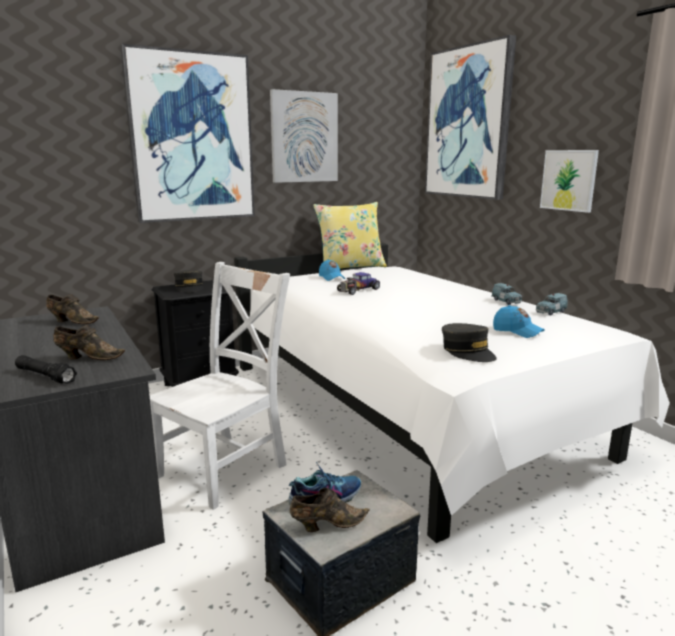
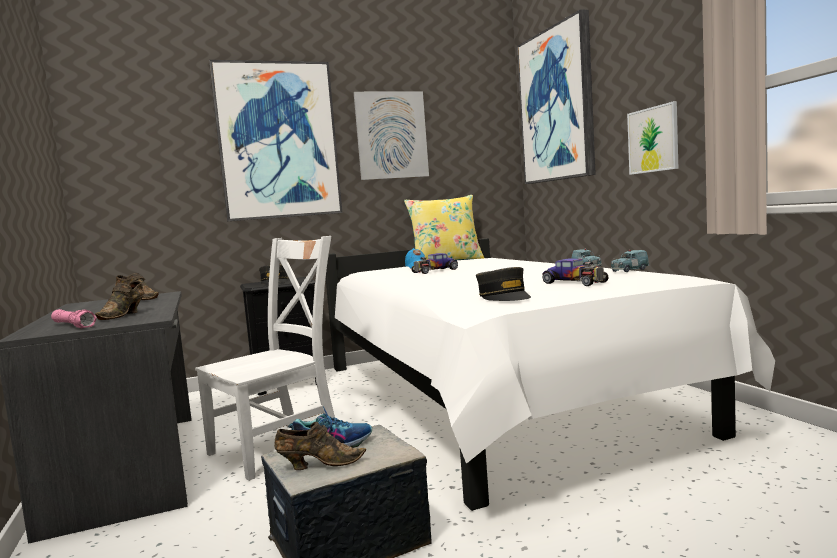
camera: 10 degrees right, 10 degrees down
(45, 376) = (73, 325): black flashlight -> pink flashlight
(88, 357) = (124, 315): brown shoe -> brown shoe turned 90 degrees clockwise
(517, 331) = (575, 282): blue cap -> toy car

